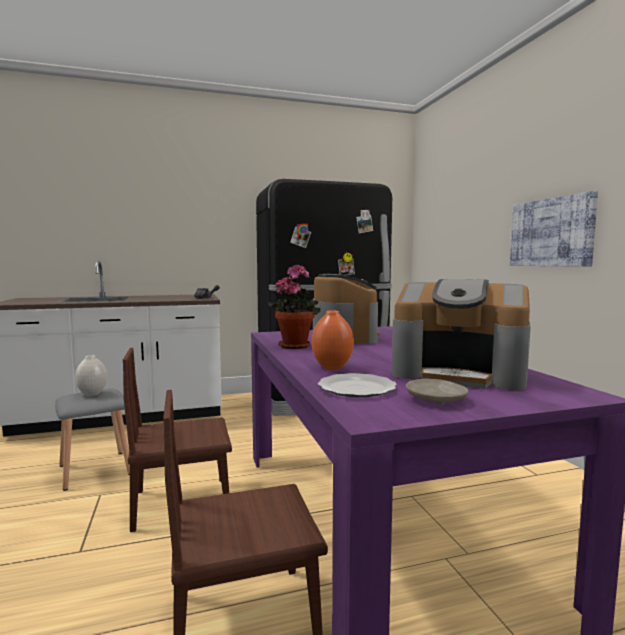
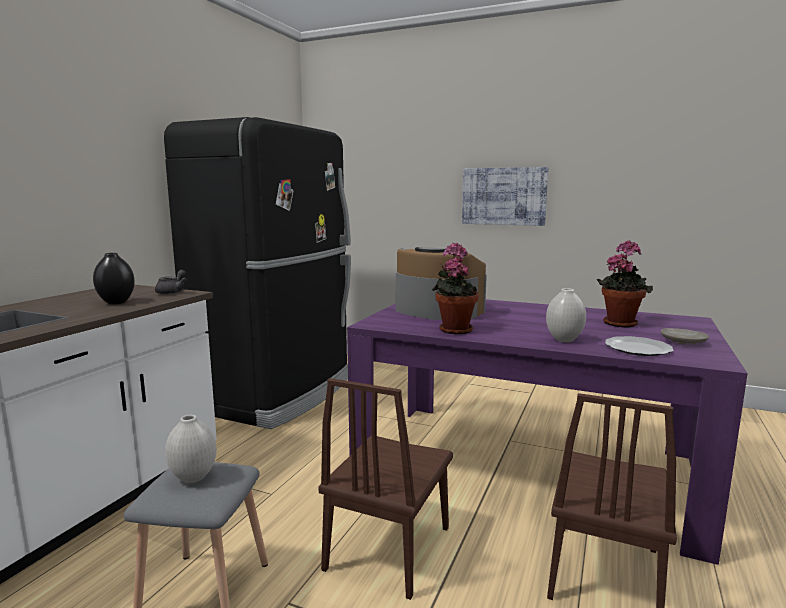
camera: 50 degrees left, 5 degrees up
(166, 298) = (117, 302): none -> black vase
(331, 367) = (563, 340): orange vase -> white vase
(459, 373) = (620, 323): coffee machine -> potted plant

